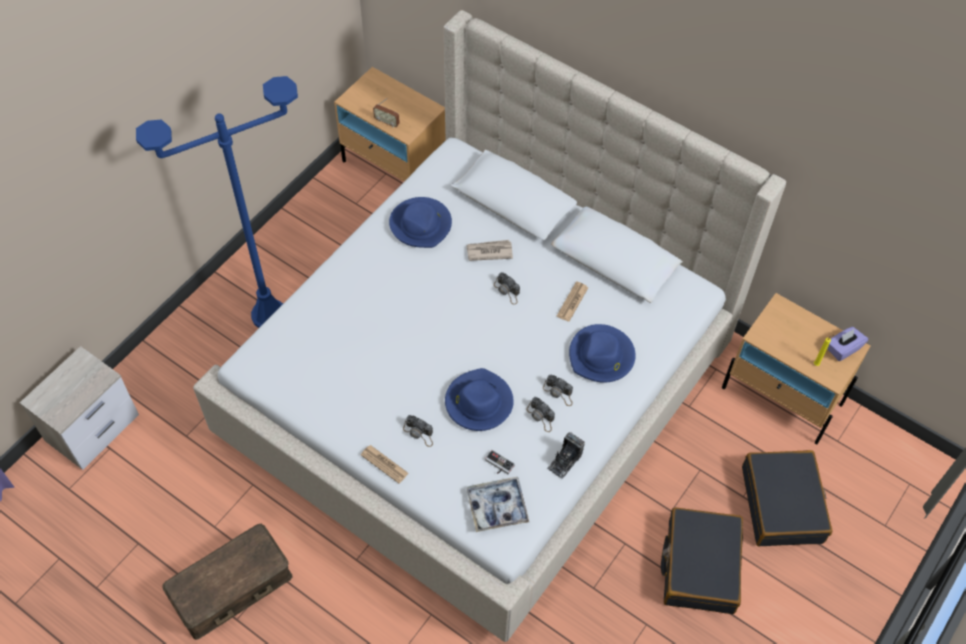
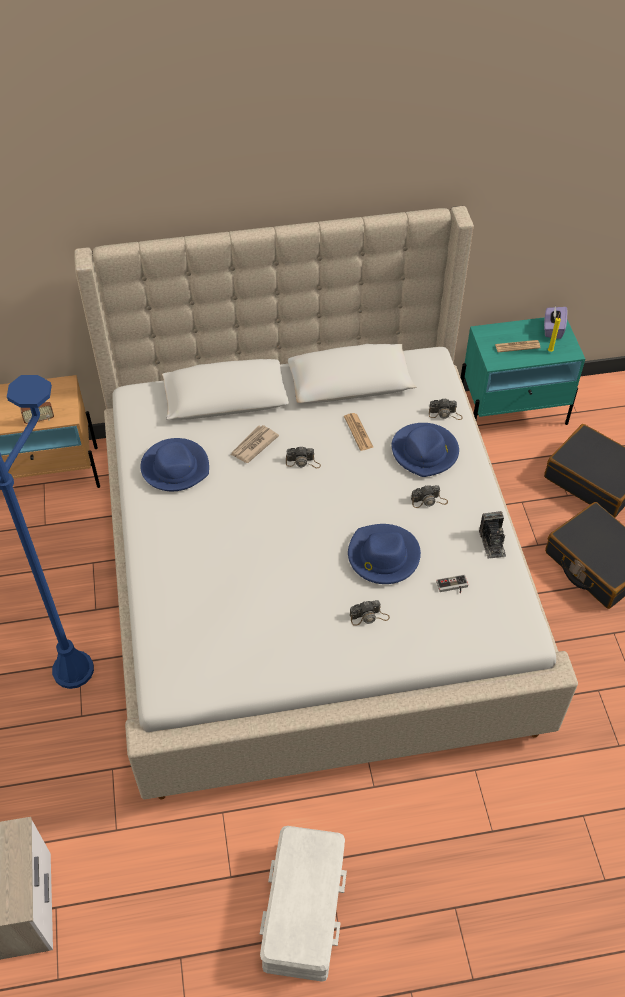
camera: 45 degrees left, 5 degrees down
(231, 586) = (302, 908): brown storage box -> white storage box
(384, 464) = (372, 663): newspaper -> newspaper (517, 346)
(497, 507) = (490, 616): tray -> none
(541, 417) = (438, 527): camera -> camera (445, 414)
(782, 396) = (512, 412): beige nightstand -> turquoise nightstand

